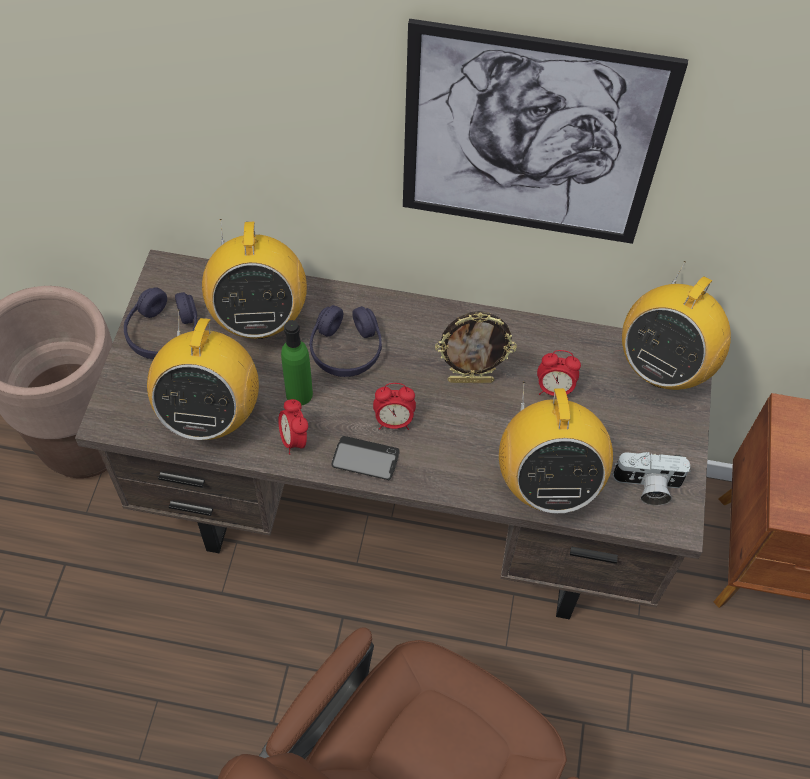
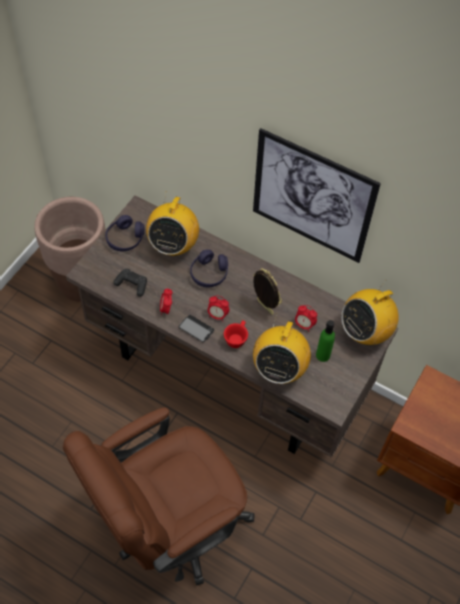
camera: 20 degrees right, 0 degrees up
(210, 414) = (132, 284): radio -> black game controller
(299, 394) = (177, 288): green bottle -> green bottle (323, 355)
(446, 452) = (236, 338): none -> red cup
(470, 380) = (264, 307): picture frame -> picture frame turned 150 degrees counterclockwise
(647, 487) = (328, 386): camera -> none

